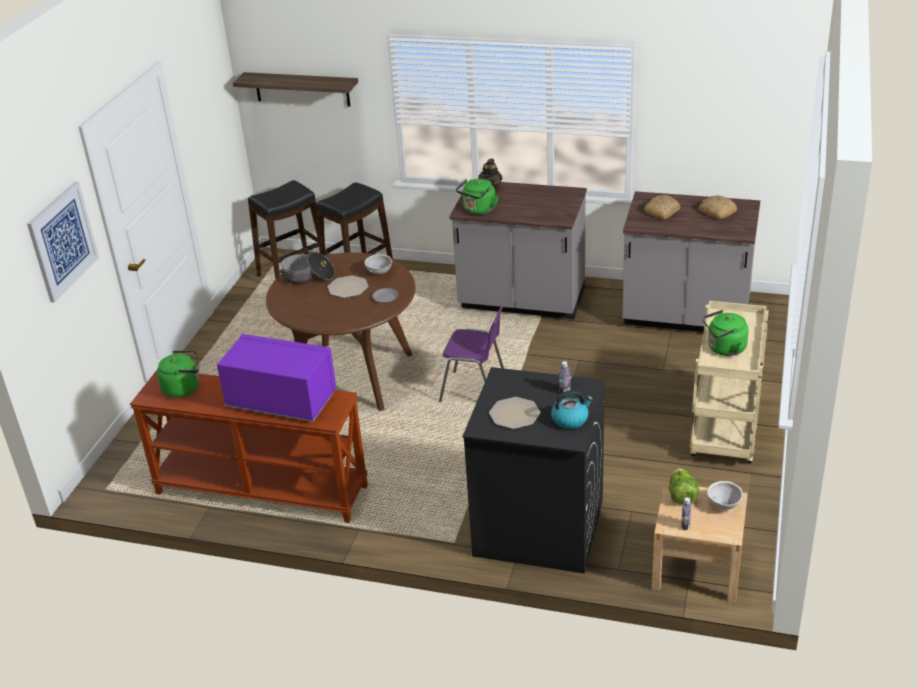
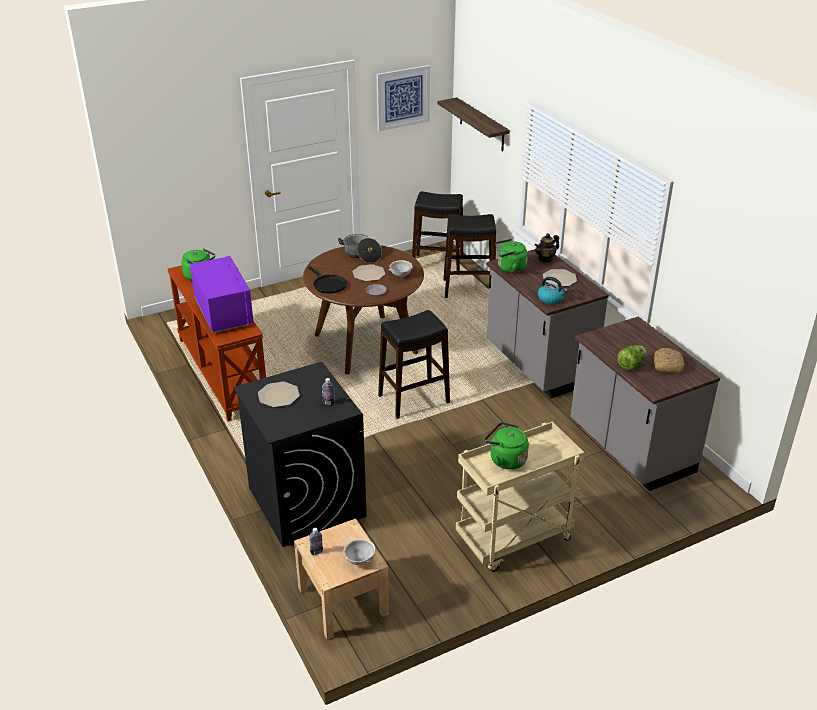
camera: 45 degrees right, 0 degrees up
(62, 241) = (195, 148): picture -> picture (402, 97)
(330, 318) = (328, 285): none -> black frying pan
(475, 390) = (413, 399): purple chair -> black stool
(531, 196) = (559, 279): none -> plate
(570, 419) = (298, 420): kettle -> kettle (551, 299)
(662, 211) = (627, 340): bread -> none
(681, 496) = (348, 534): lettuce -> lettuce (631, 365)

